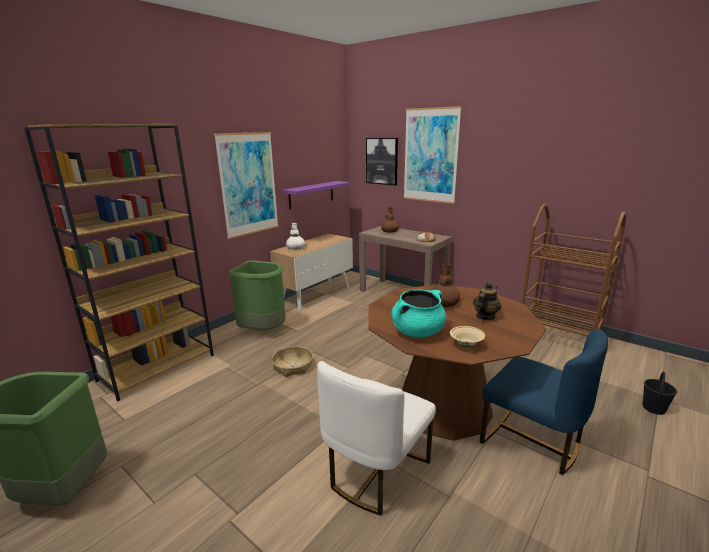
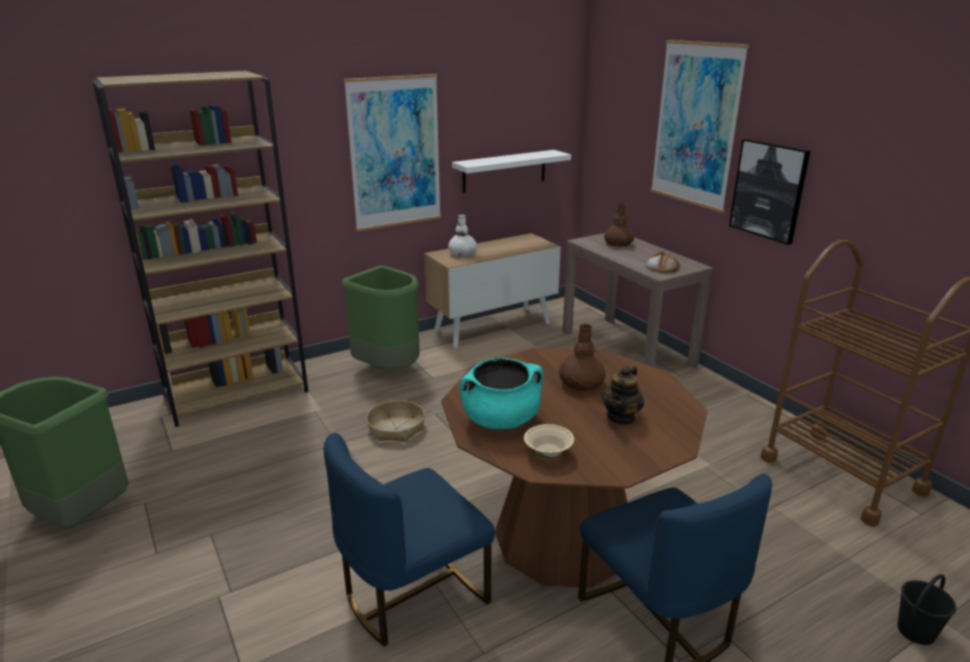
camera: 20 degrees right, 5 degrees up
(311, 194) = (504, 171): purple shelf -> white shelf
(375, 471) = (412, 593): white chair -> blue chair
(382, 161) = (626, 124): picture -> picture (769, 190)
(485, 316) = (621, 417): teapot -> teapot turned 150 degrees clockwise

